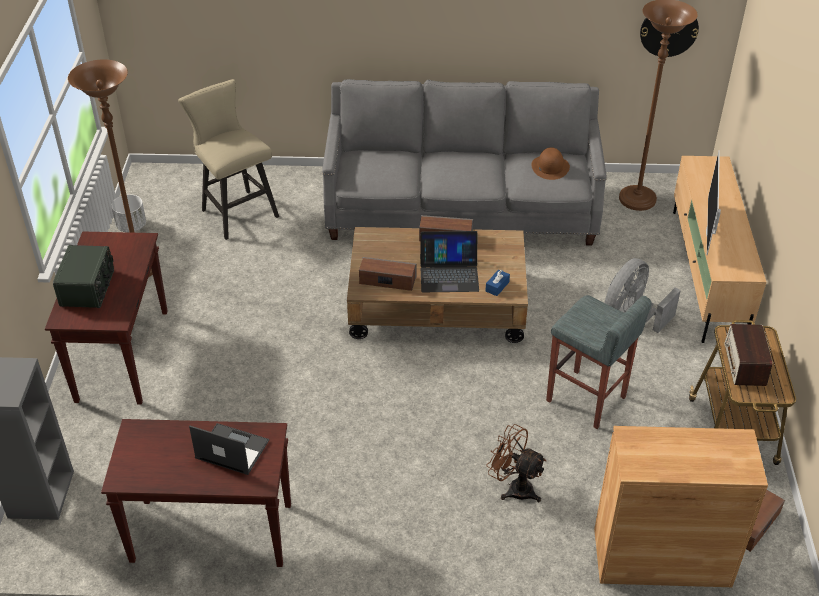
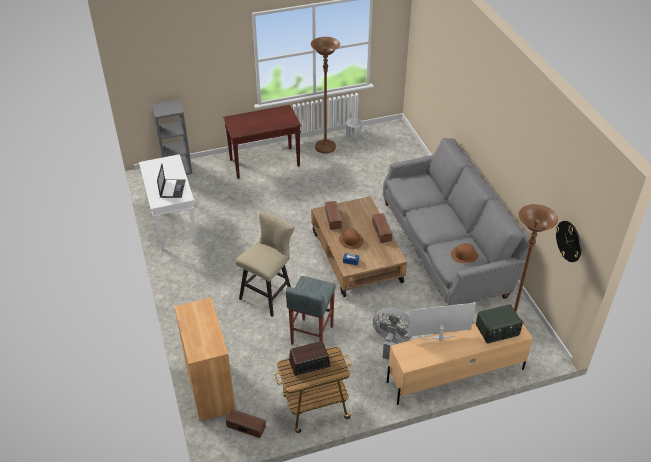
camera: 70 degrees right, 0 degrees up
(88, 288) = (253, 119): radio -> radio (497, 331)
(210, 534) = (172, 223): brown console table -> white console table
(236, 211) = (386, 164): beige stool -> beige stool (269, 294)
(449, 274) = (351, 240): laptop -> brown hat
(514, 487) = (236, 318): brown fan -> none

